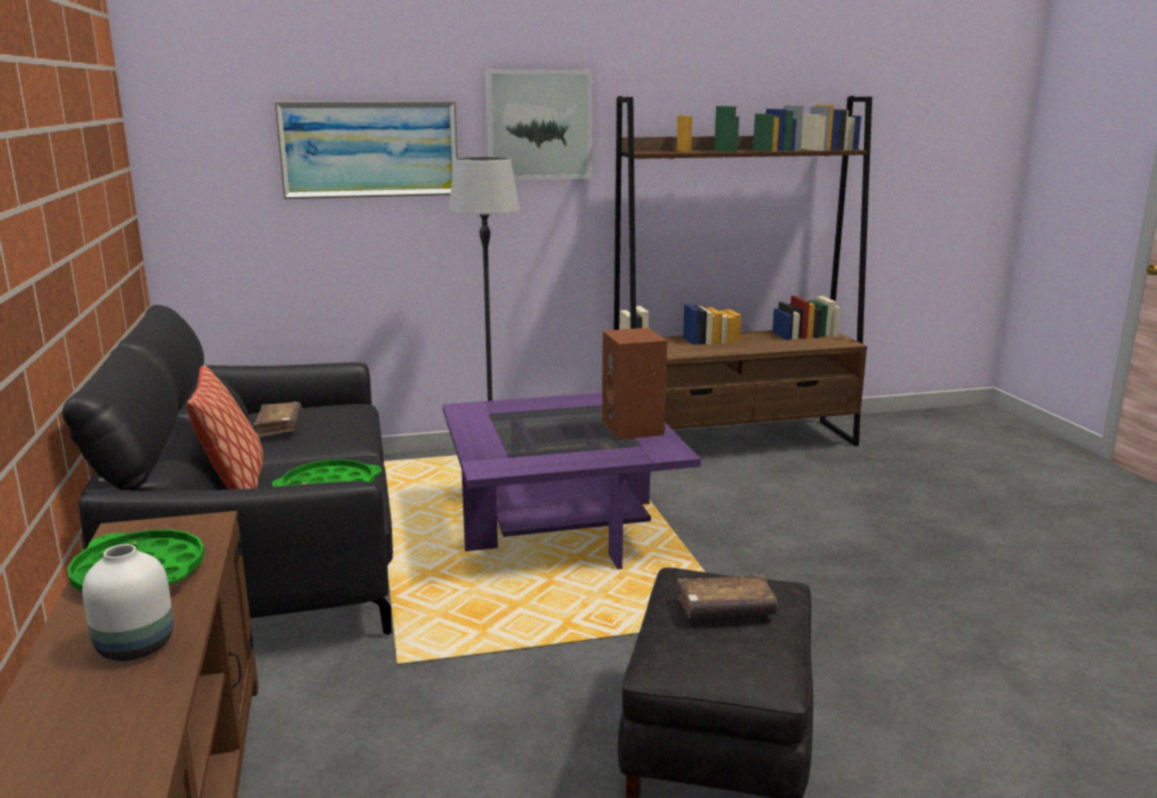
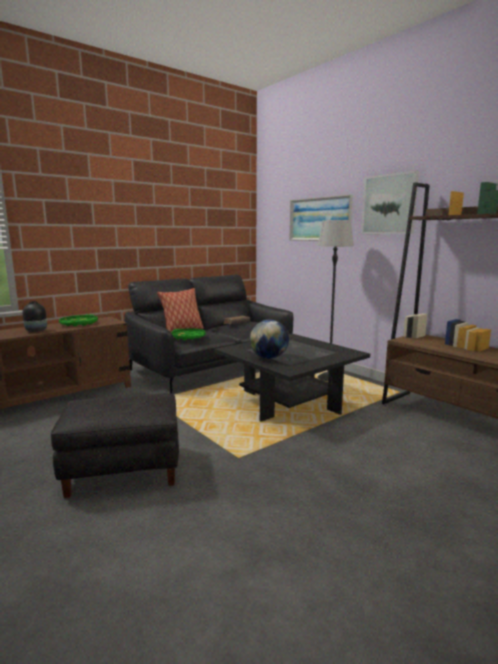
camera: 65 degrees right, 5 degrees down
(136, 648) = (35, 330): white vase -> black vase
(561, 527) = (289, 402): purple coffee table -> black coffee table
(586, 451) = (269, 357): none -> globe
(634, 428) = (311, 360): brown speaker -> none
(725, 610) = (127, 404): brown book -> none

